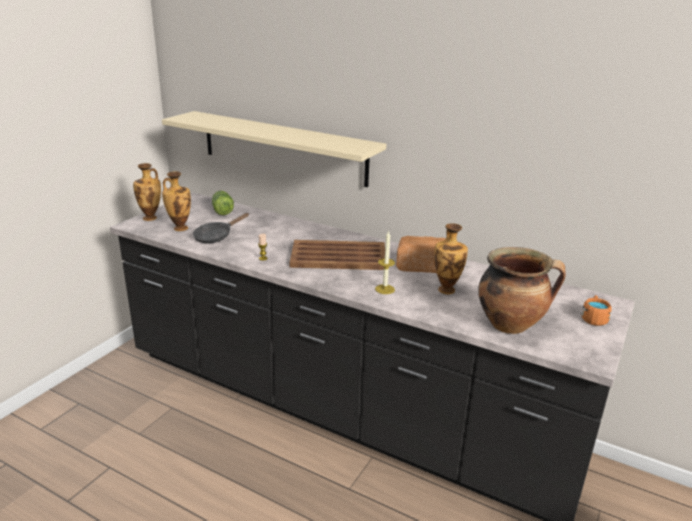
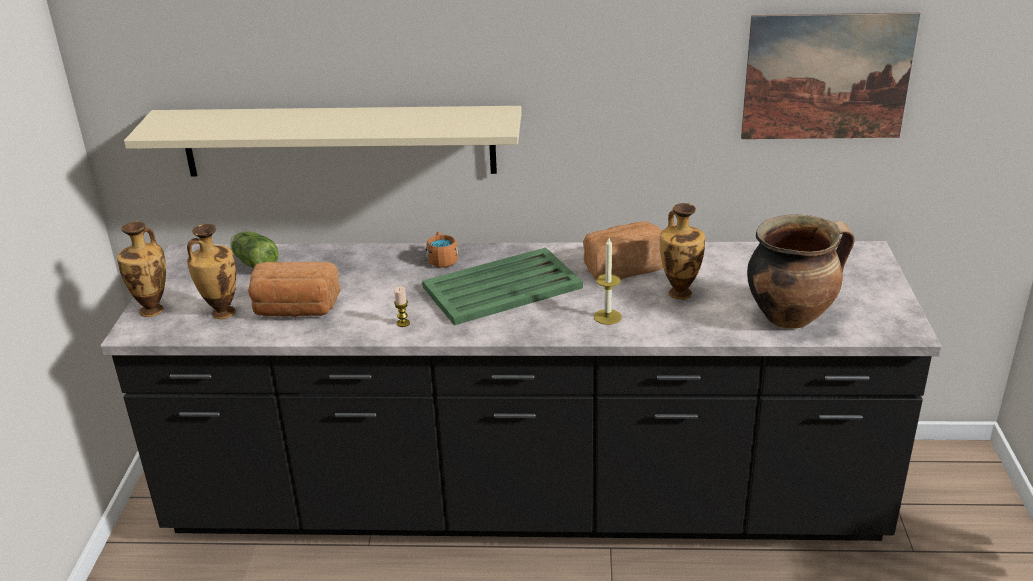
camera: 25 degrees left, 5 degrees up
(216, 236) = (295, 310): black frying pan -> bread
(339, 256) = (504, 287): brown tray -> green tray
(593, 318) = (865, 277): orange mug -> orange mug (442, 259)
(600, 159) = (826, 77): none -> picture

